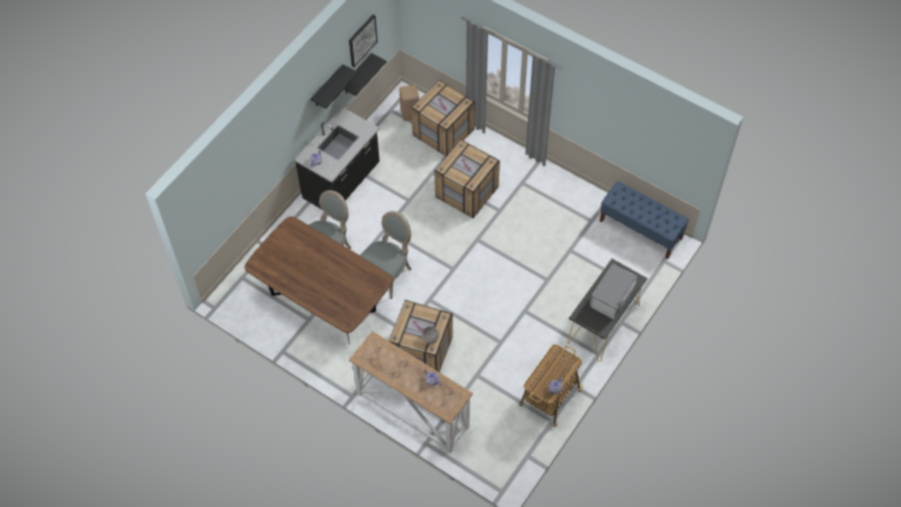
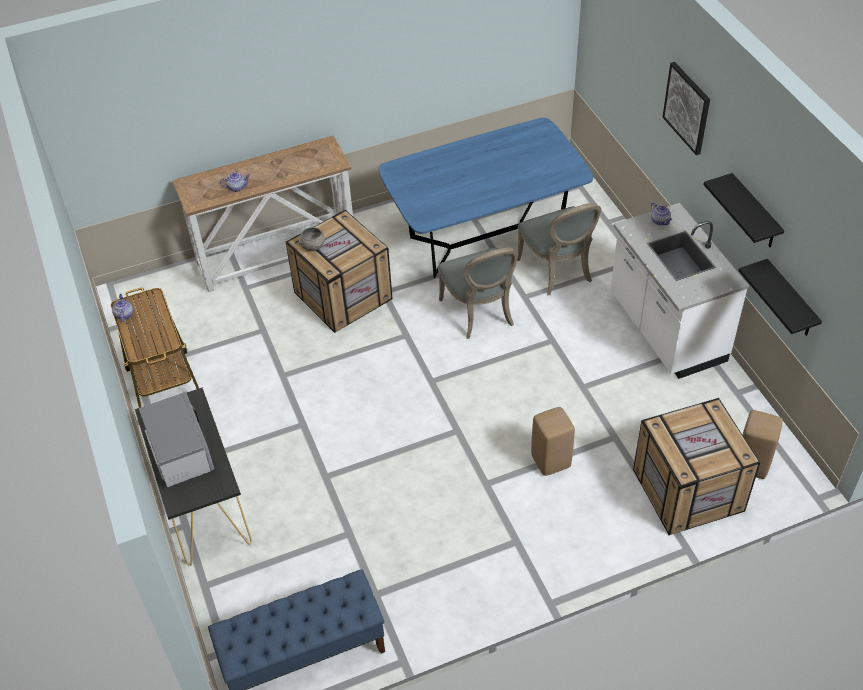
camera: 125 degrees right, 10 degrees down
(323, 303) = (485, 238): brown dining table -> blue dining table
(342, 182) = (665, 330): black counter -> white counter
(362, 40) = (821, 264): picture -> picture (687, 108)
(466, 191) = (551, 460): crate -> beige stool

